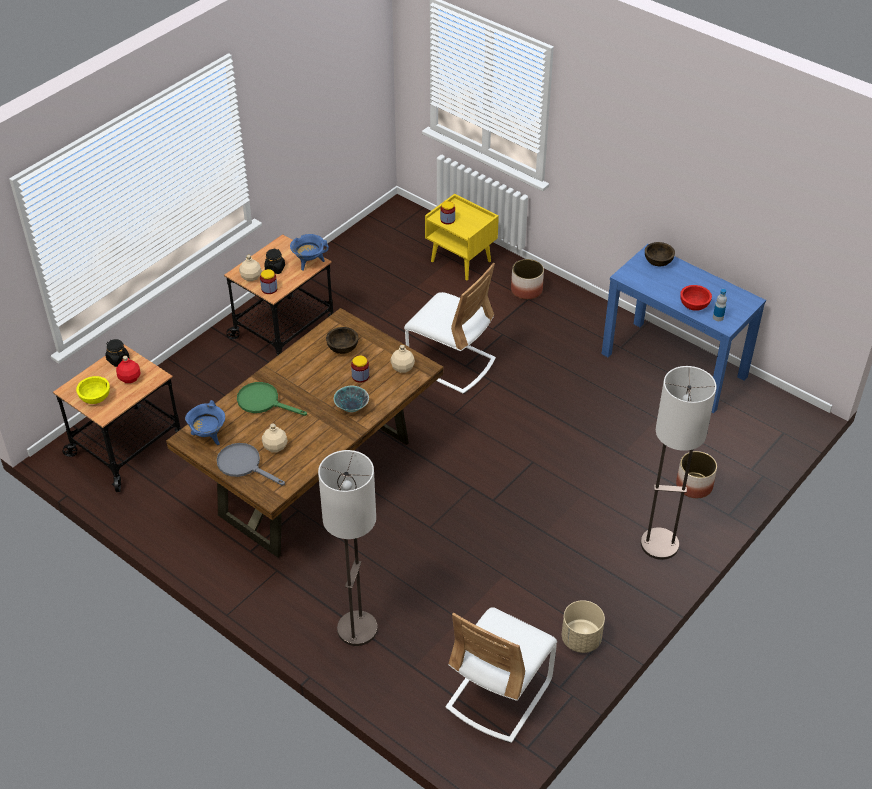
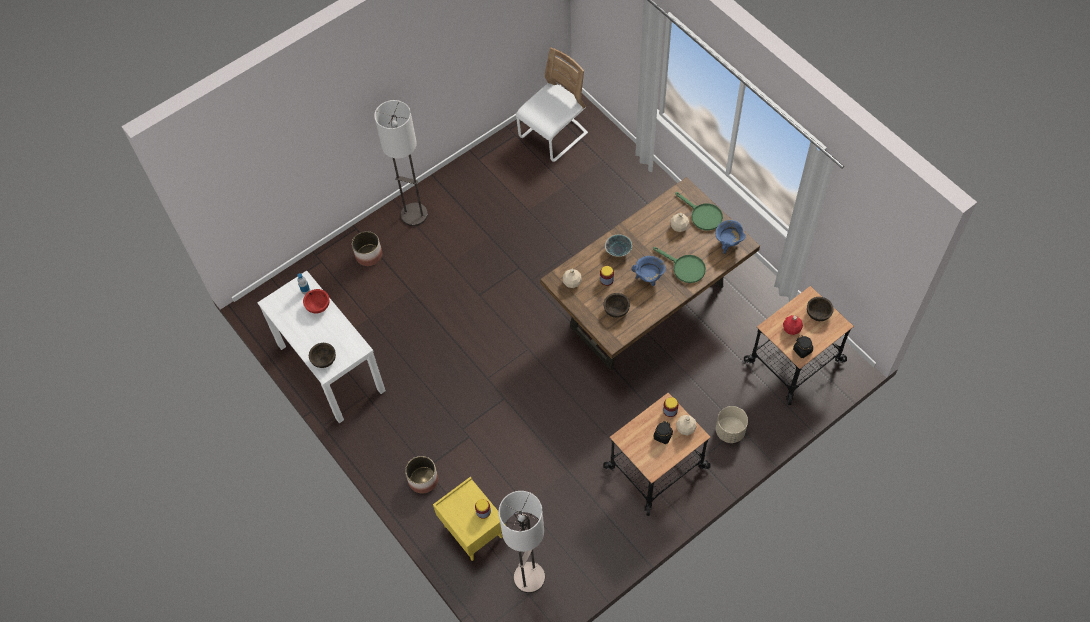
camera: 165 degrees left, 15 degrees up
(95, 398) = (818, 313): yellow bowl -> brown bowl
(244, 465) = (702, 215): grey frying pan -> green frying pan
(309, 262) = (630, 438): blue cooking pot -> blue cooking pot (648, 278)
(357, 628) = (633, 189): floor lamp -> floor lamp (529, 578)
(451, 363) = (516, 402): white chair -> none
(580, 639) = (492, 160): beige planter -> beige planter (730, 431)
(674, 365) = (330, 367): blue console table -> white console table

